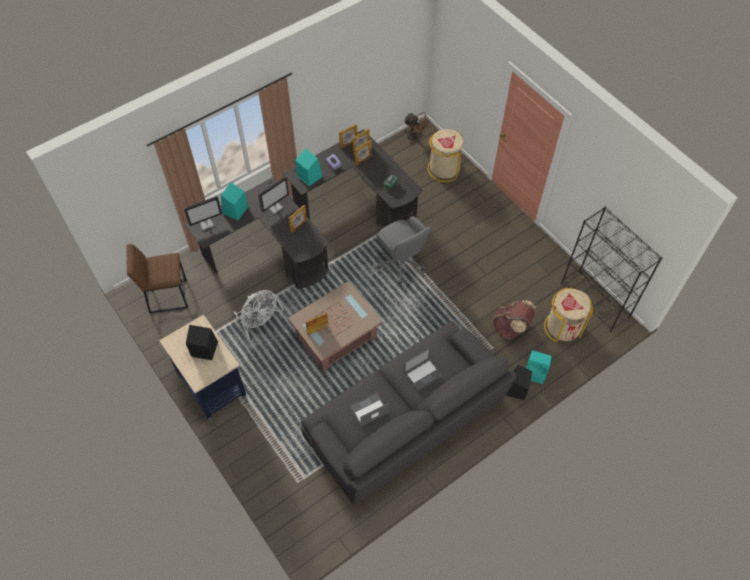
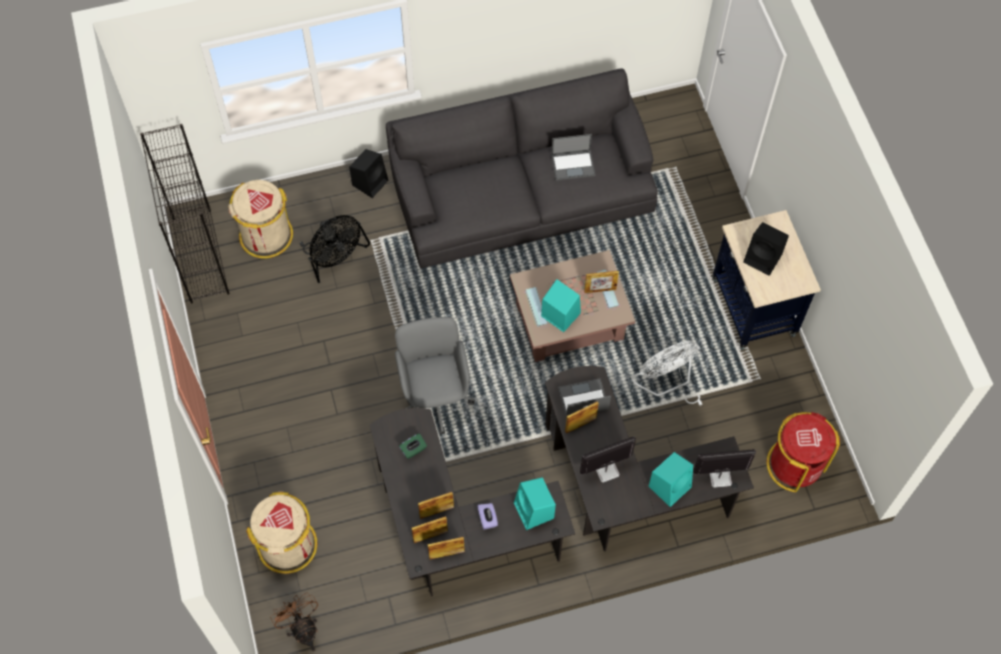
camera: 160 degrees left, 5 degrees up
(166, 296) = (794, 464): brown chair -> red trash can
(423, 374) = (489, 183): laptop -> laptop (582, 399)
(511, 327) = (332, 257): brown backpack -> black fan
(536, 373) = (335, 193): turquoise speaker -> turquoise speaker (559, 314)

